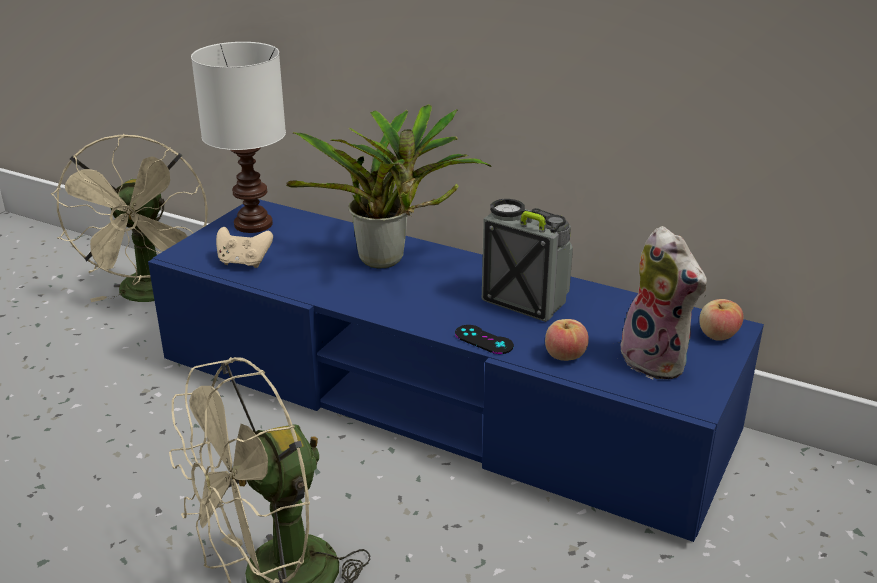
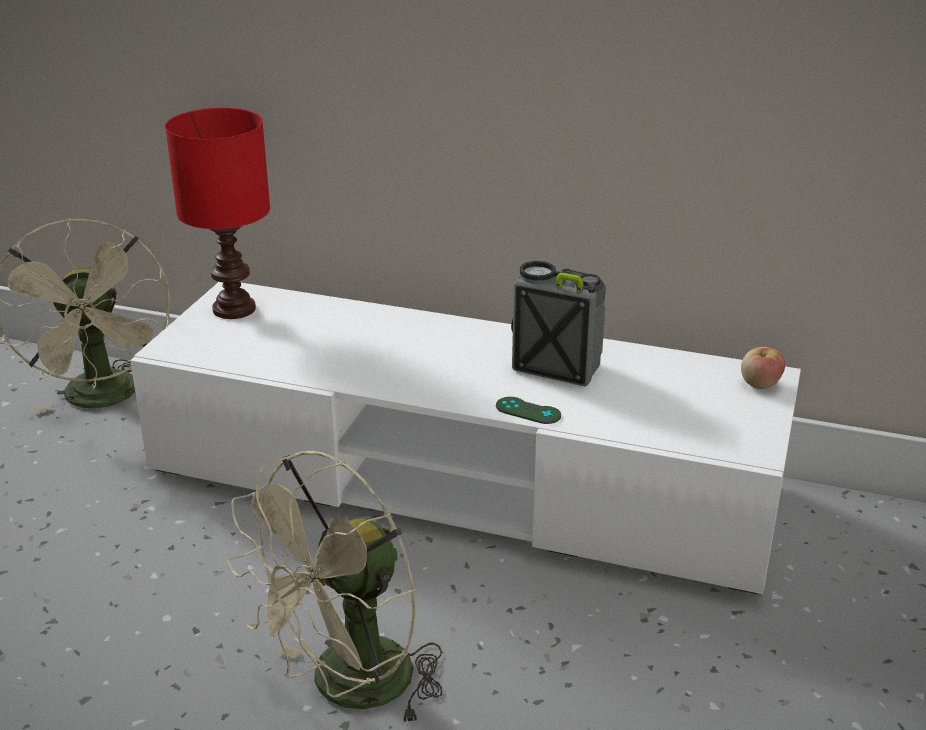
camera: 10 degrees left, 0 degrees up
(244, 262) = (240, 352): beige game controller -> none
(251, 224) = (232, 309): white table lamp -> red table lamp
(388, 261) = (398, 337): potted plant -> none
(438, 398) = (463, 480): blue tv stand -> white tv stand
(483, 340) = (528, 411): black game controller -> green game controller
(564, 356) = (615, 419): apple -> none
(658, 361) = (709, 415): plush toy -> none

